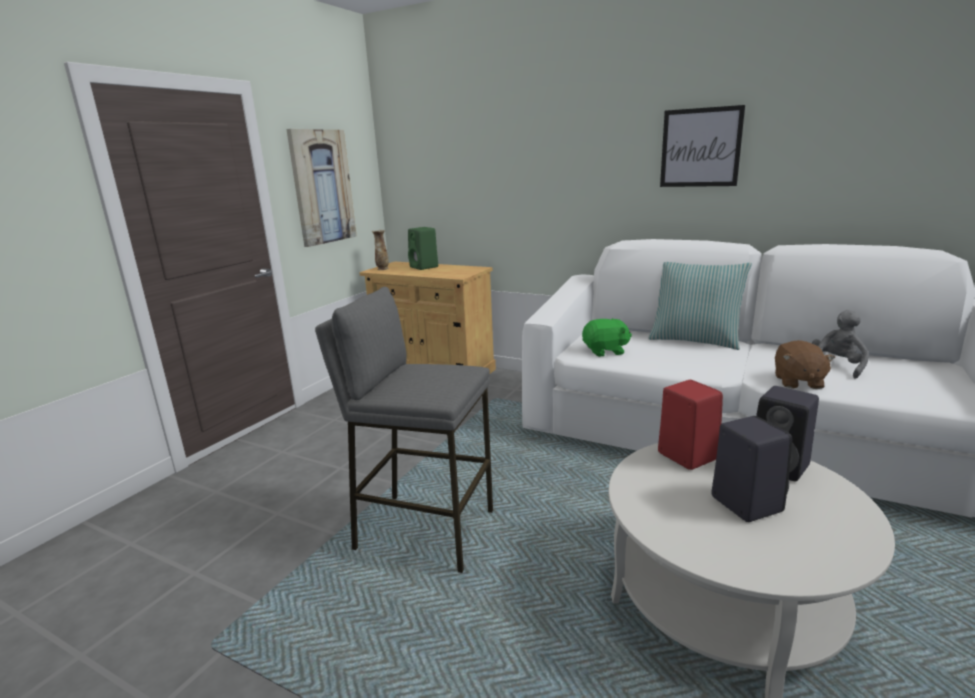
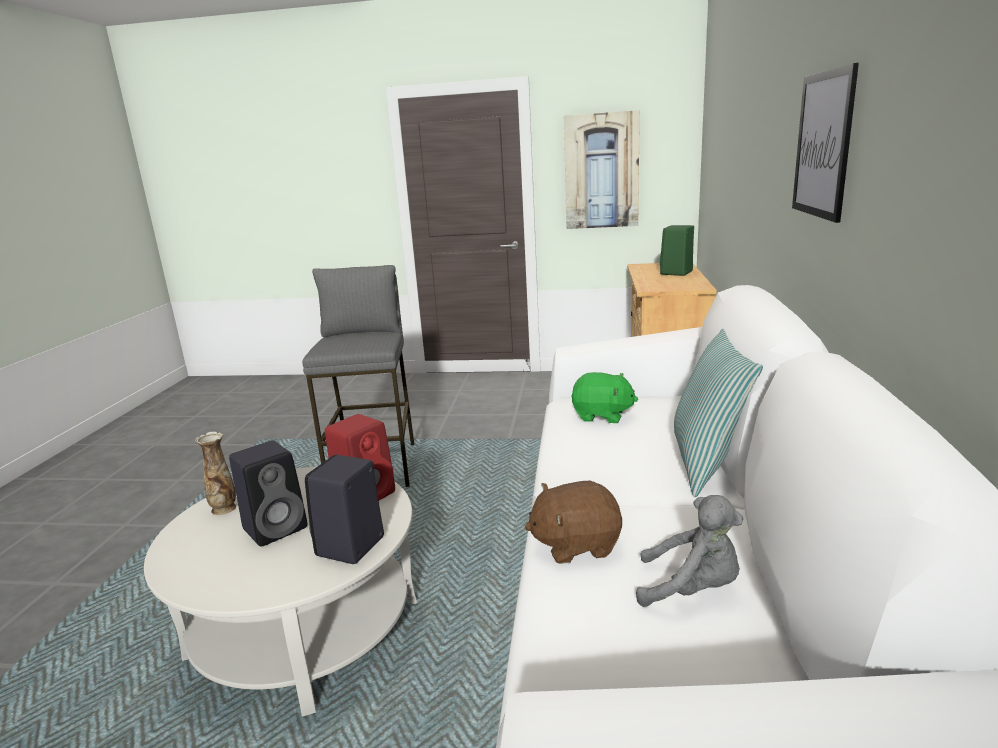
camera: 70 degrees right, 0 degrees up
(382, 269) = (648, 266): vase -> vase (224, 508)
(605, 351) = (602, 415): green plush toy -> green plush toy turned 45 degrees counterclockwise

